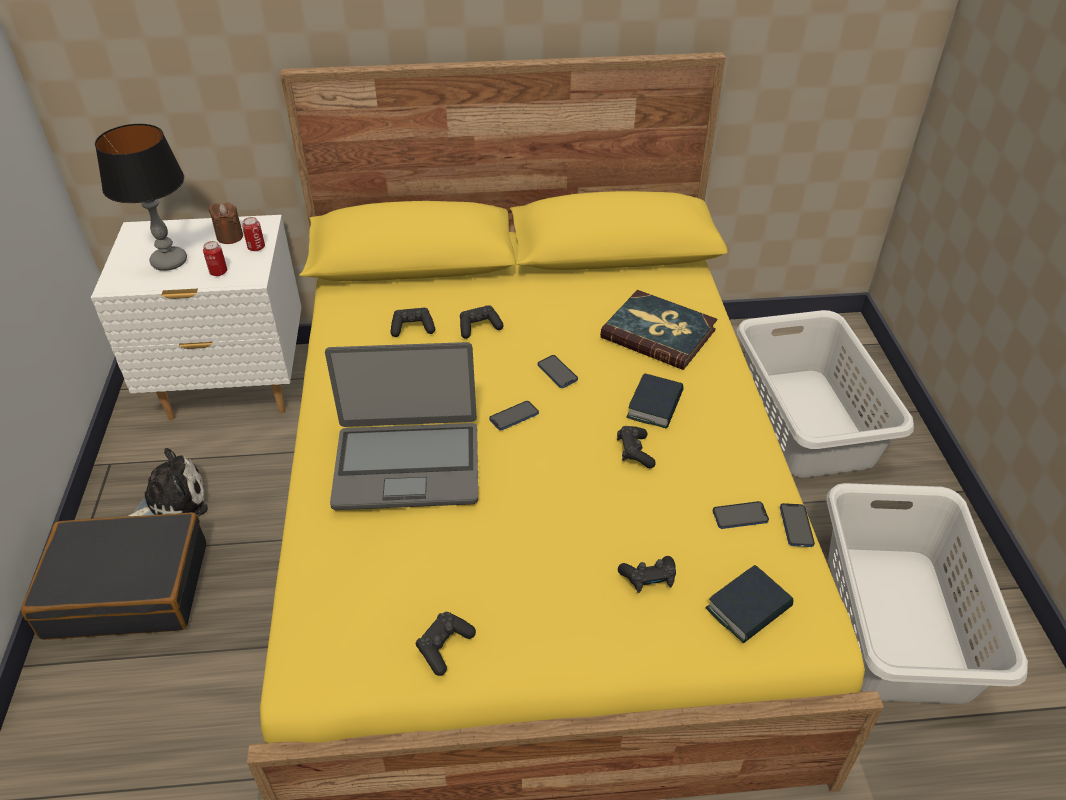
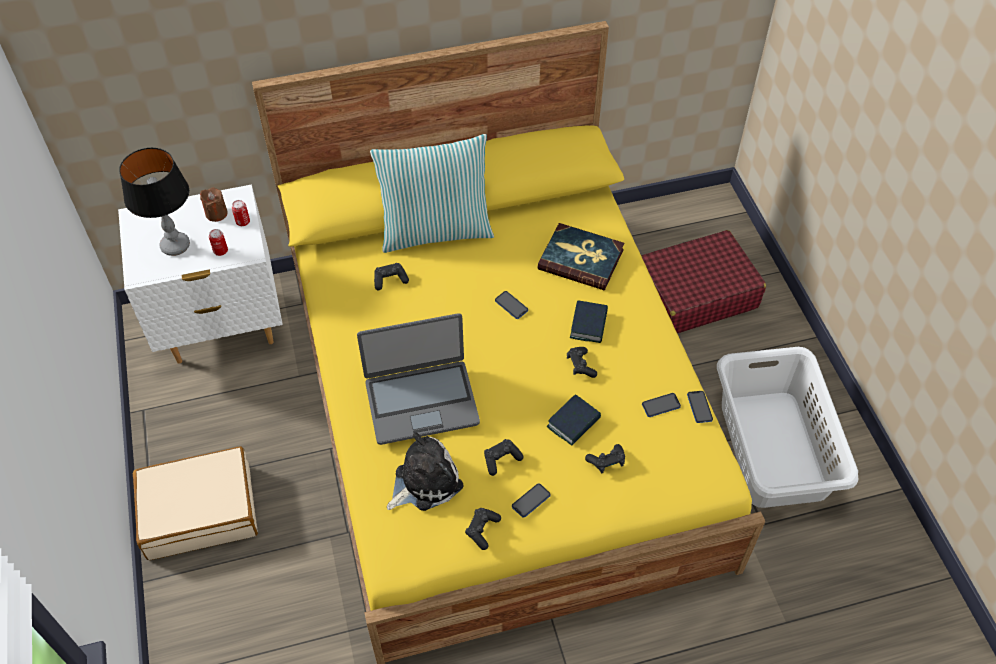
camera: 10 degrees left, 10 degrees up
(128, 589) = (200, 511): black suitcase -> beige suitcase
(172, 502) = (208, 435): plush toy -> plush toy (424, 481)
(479, 327) = (442, 272): black game controller -> black game controller (501, 459)
(484, 285) = (436, 231): none -> pillow
(514, 416) = (488, 349): phone -> phone (531, 501)
(748, 609) = (674, 473): book -> book (573, 423)
(806, 422) = (695, 294): grey laundry basket -> red suitcase

